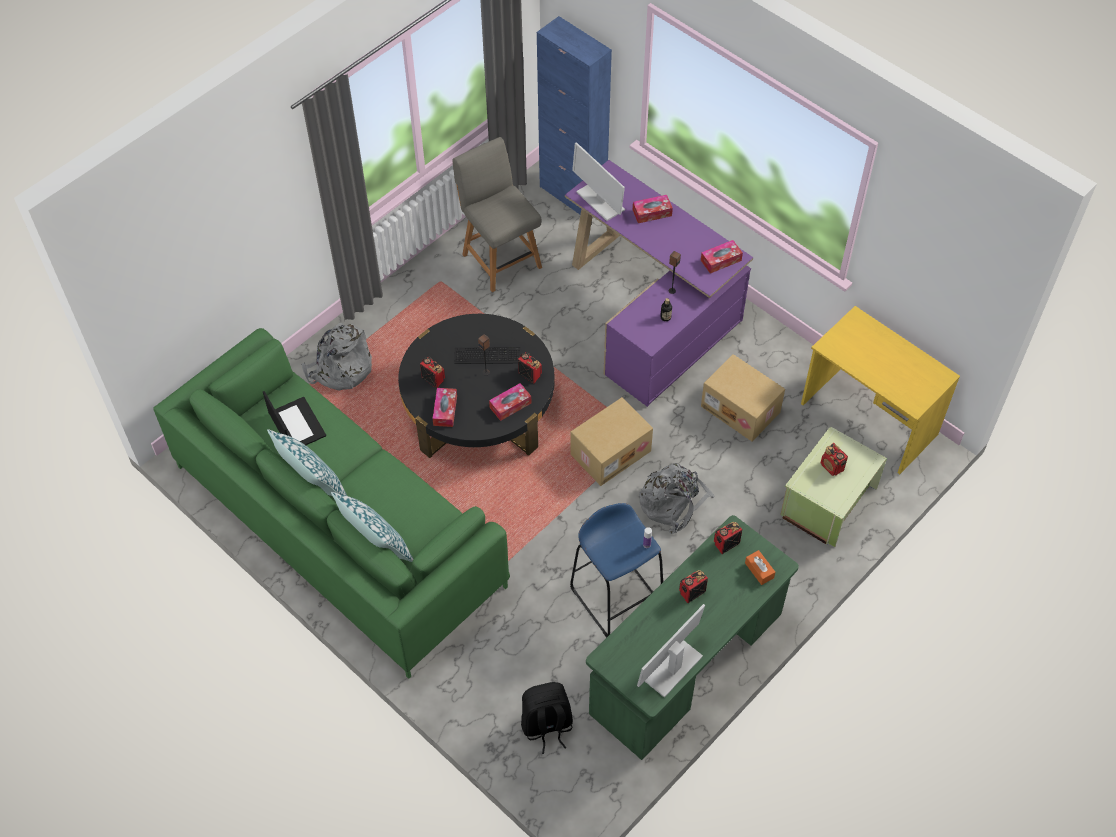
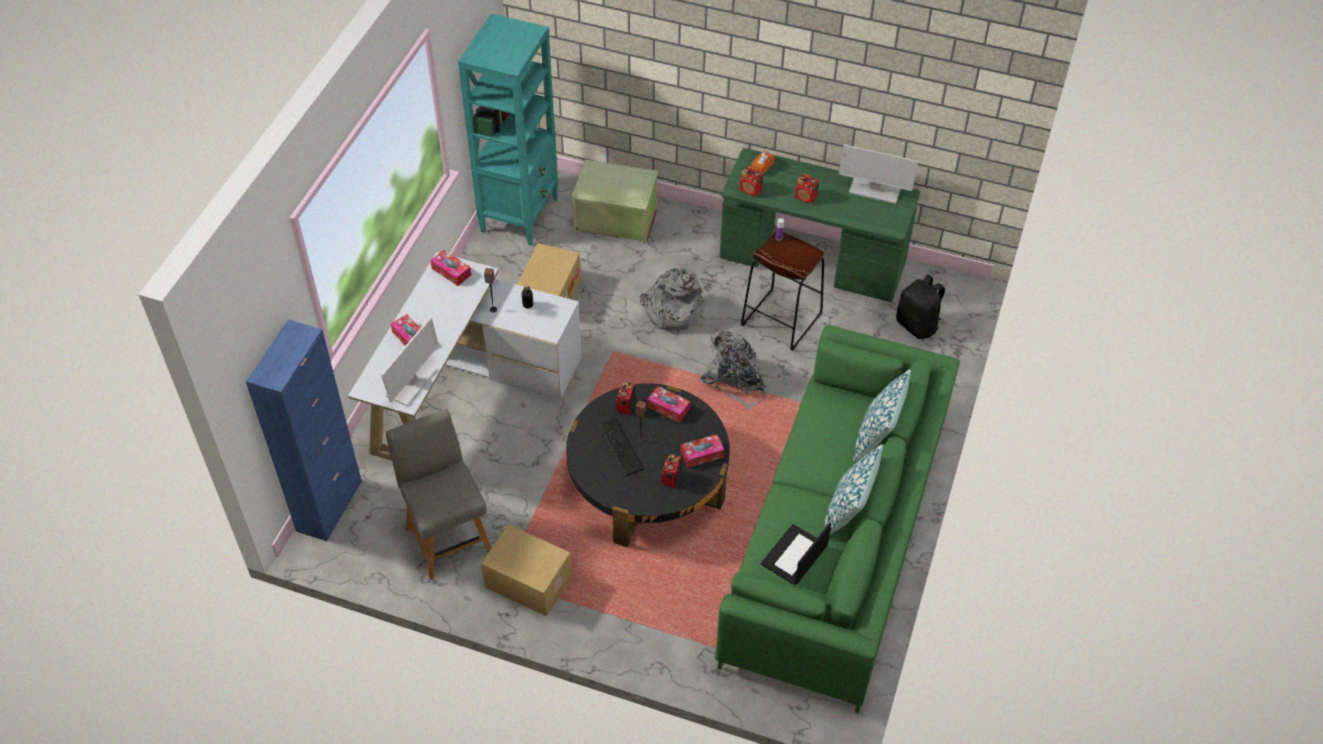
camera: 115 degrees left, 5 degrees down
(340, 369) = (662, 621): grey backpack -> grey backpack (735, 380)
(500, 259) = (448, 537): grey chair -> grey chair turned 120 degrees clockwise
(610, 451) = (643, 369): cardboard box -> cardboard box (527, 582)
(616, 596) = (781, 320): blue stool -> brown stool
(652, 312) = (465, 388): purple desk -> white desk
(832, 467) = (612, 186): radio -> none
(868, 420) = (520, 214): yellow desk -> turquoise bookcase

